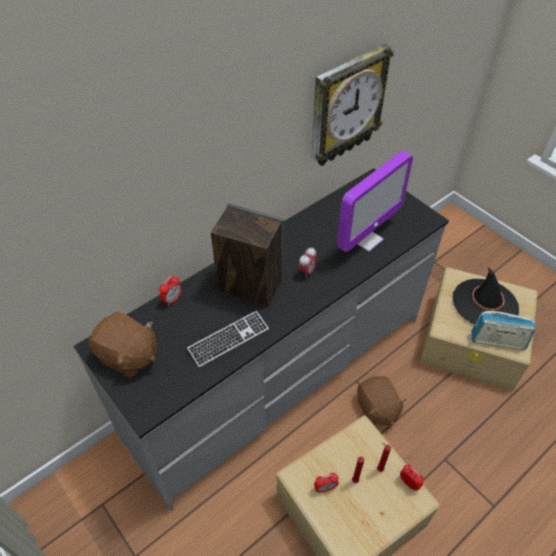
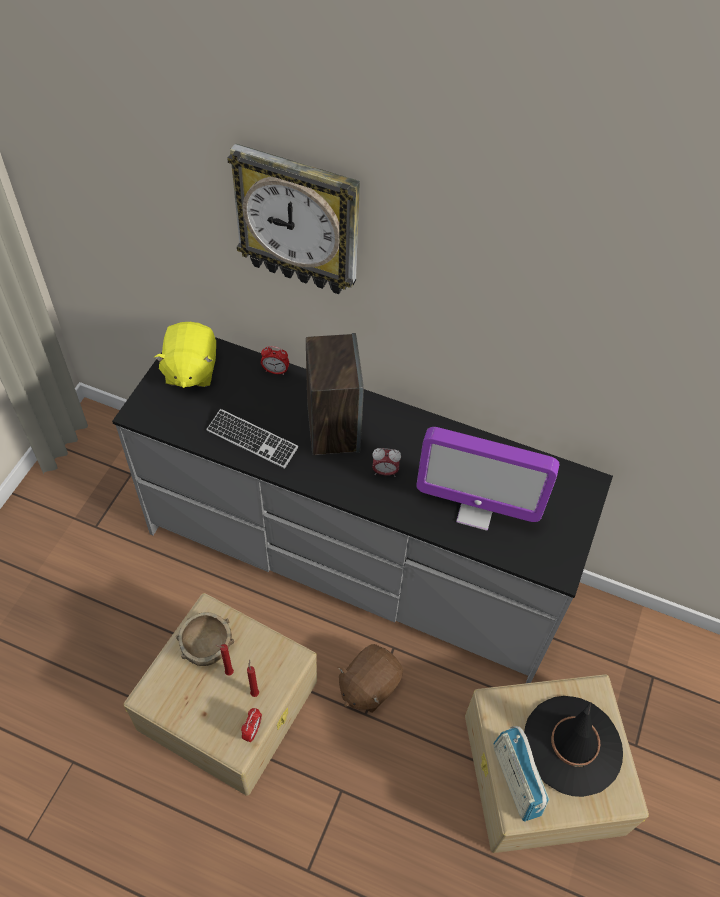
camera: 60 degrees right, 5 degrees up
(128, 356) = (190, 370): brown plush toy -> yellow plush toy
(325, 488) = (207, 645): alarm clock -> brown bowl
(346, 107) = (582, 367): wall clock -> wall clock (298, 221)

